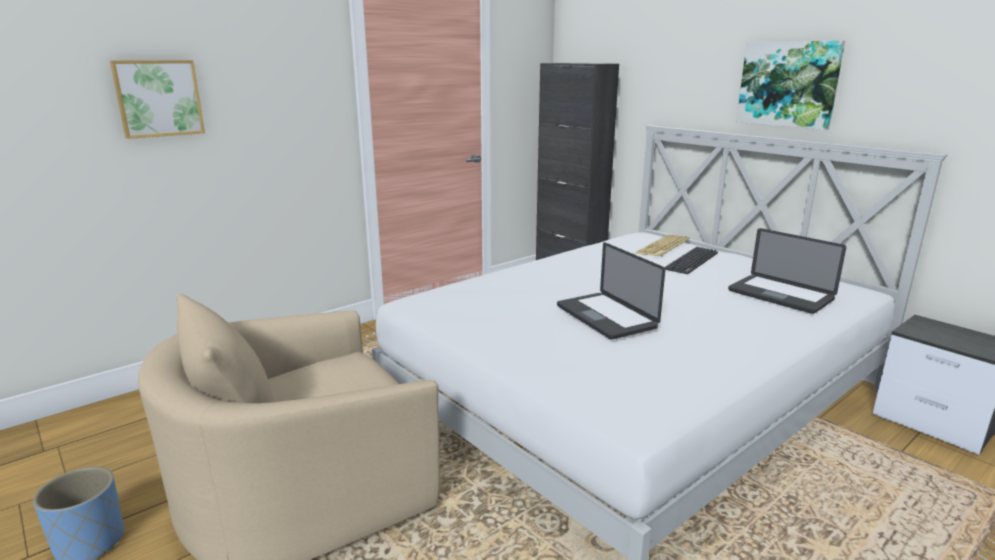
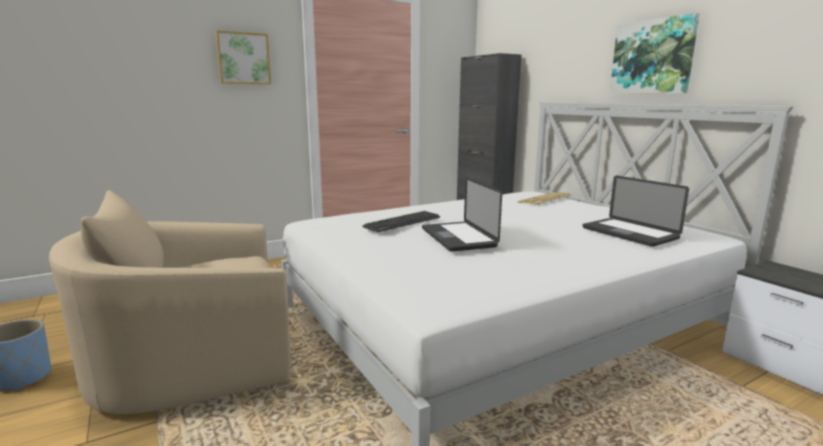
camera: 10 degrees right, 5 degrees down
(158, 98) = (148, 65): picture -> picture (243, 58)
(691, 261) = (563, 209): keyboard -> keyboard (402, 222)

